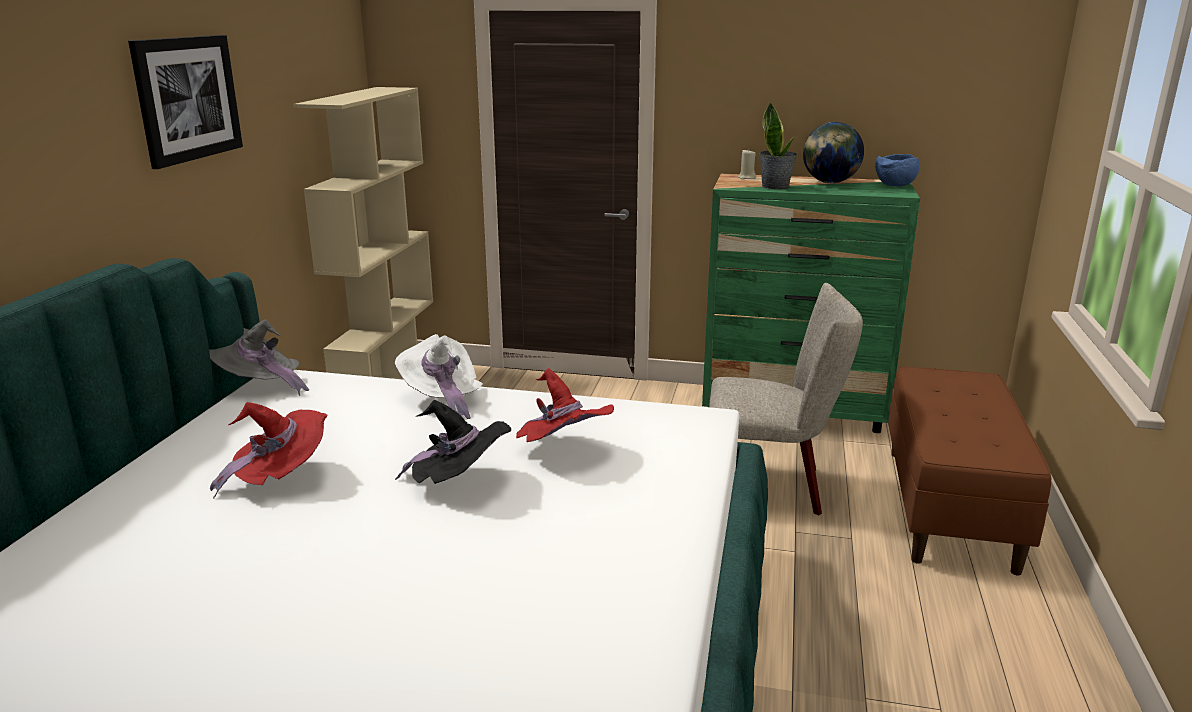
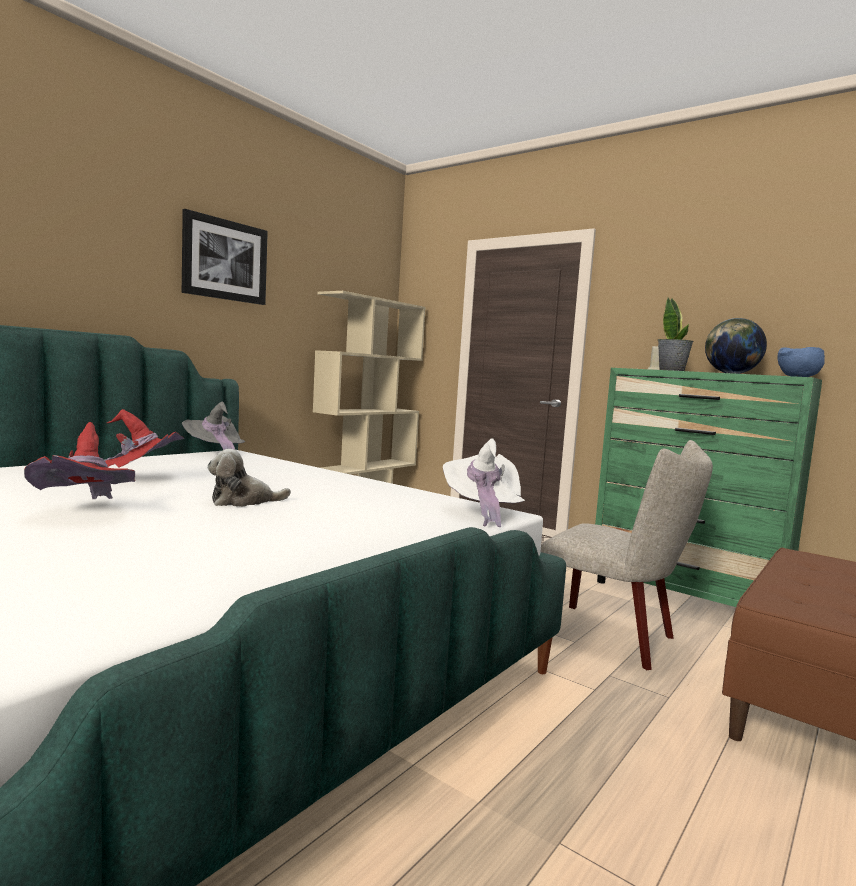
camera: 25 degrees right, 15 degrees down
(442, 400) = (312, 474): white hat -> white hat (482, 512)
(460, 483) = (243, 501): black hat -> plush toy
(563, 450) = (350, 504): red hat -> red hat (86, 513)

